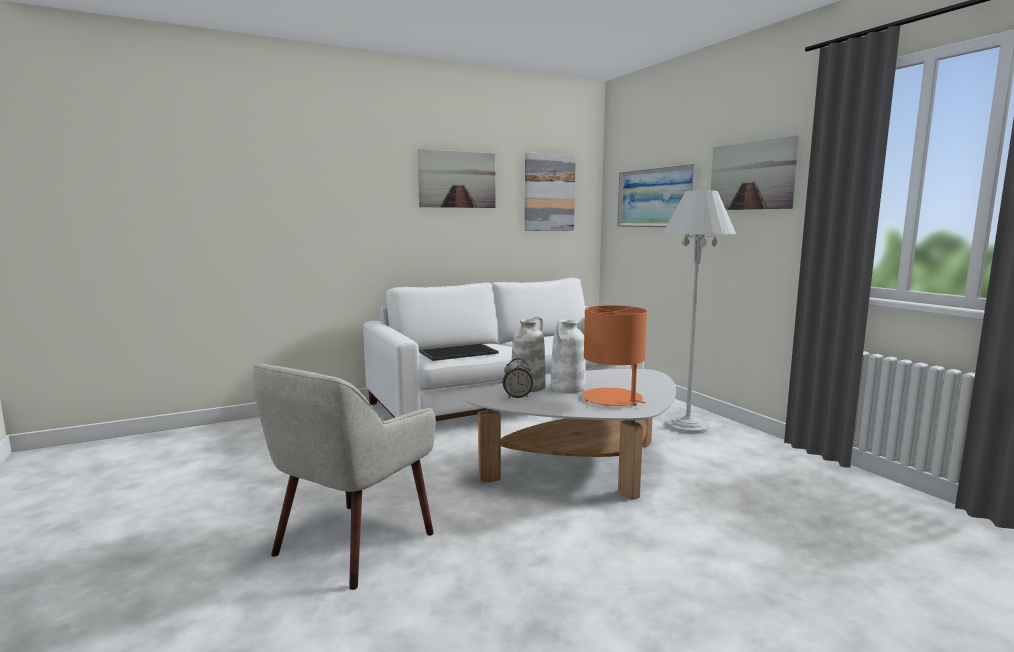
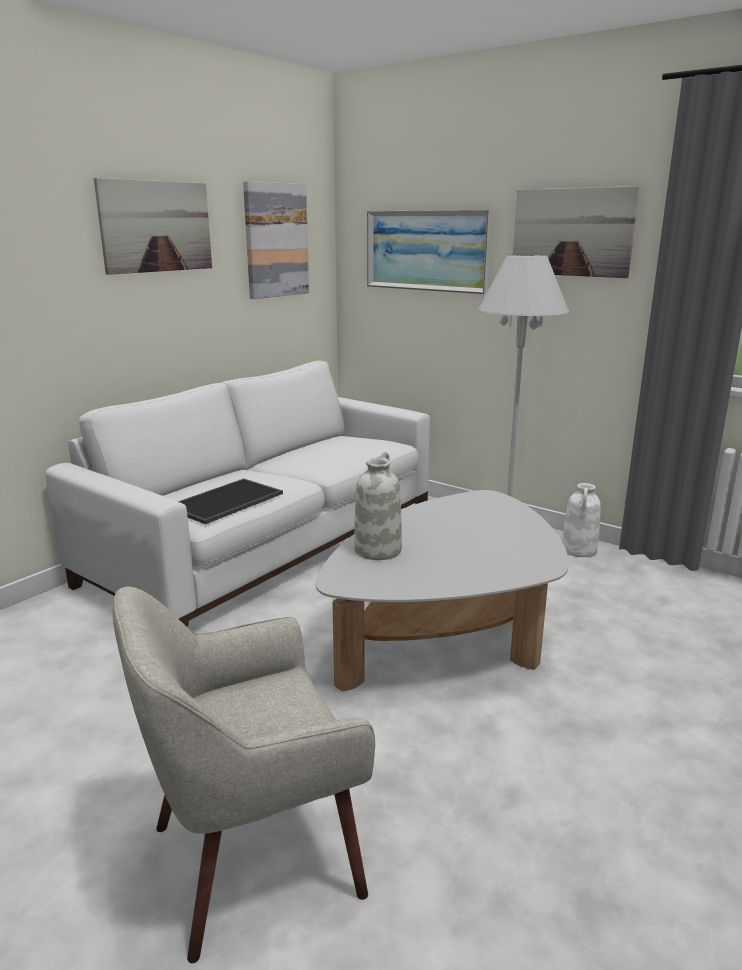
camera: 25 degrees left, 10 degrees up
(351, 544) = (252, 857): beige armchair -> beige armchair turned 60 degrees clockwise
(517, 396) = (382, 571): alarm clock -> none
(567, 388) = (427, 542): white vase -> white vase (579, 550)
(613, 399) = (497, 551): orange table lamp -> none

